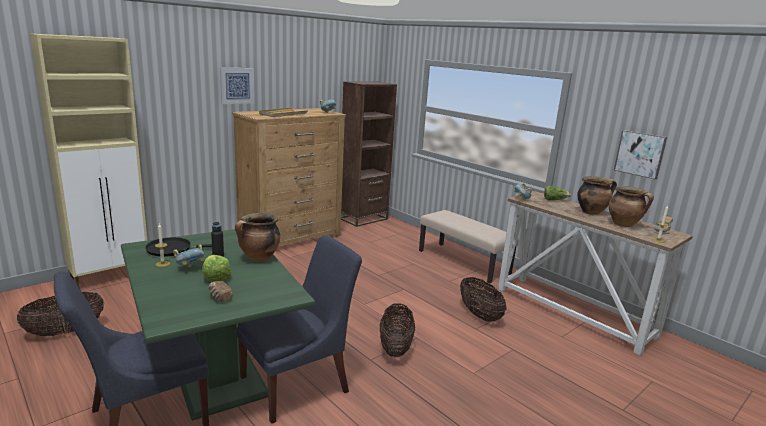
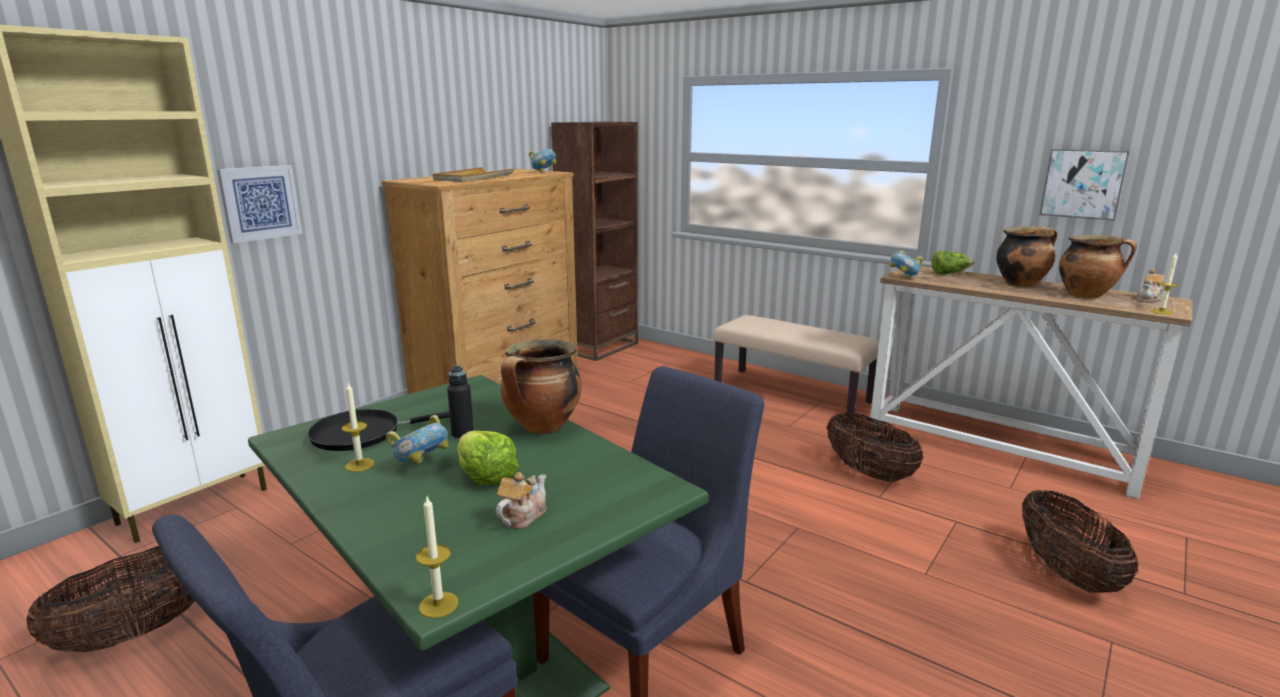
camera: 10 degrees left, 0 degrees up
(160, 327) = (438, 605): none -> candle
(219, 297) = (522, 516): bread -> teapot
(236, 85) = (384, 133): picture -> picture (260, 203)
(395, 347) = (774, 551): basket -> basket (1066, 572)

